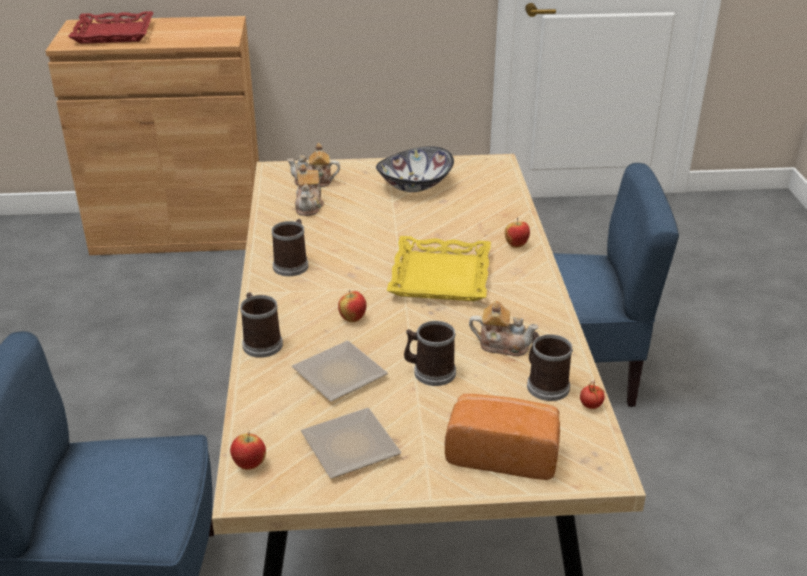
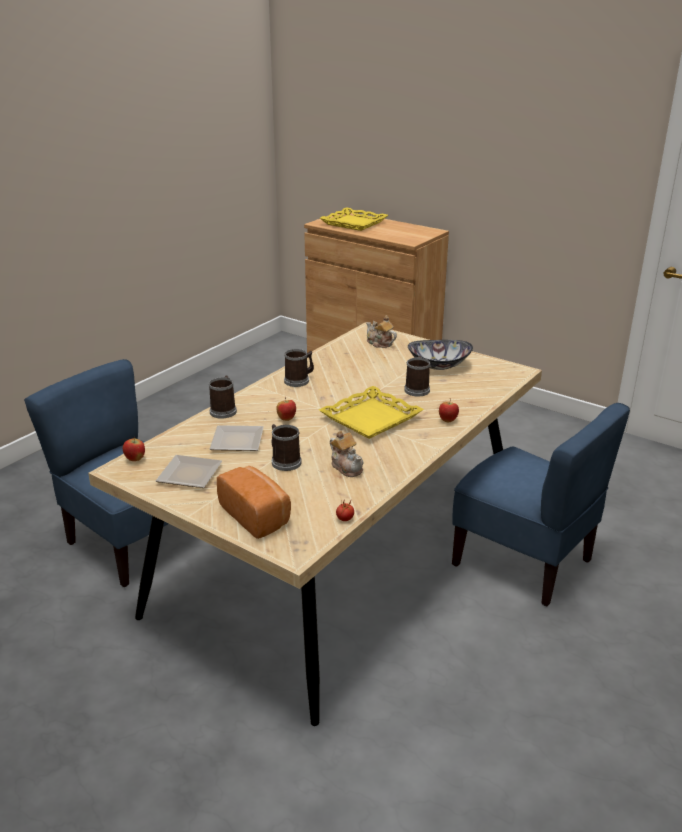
camera: 40 degrees right, 5 degrees down
(113, 34) = (353, 223): red tray -> yellow tray
(309, 206) = (356, 354): teapot -> none
(545, 384) = (337, 496): mug -> mug (417, 389)

